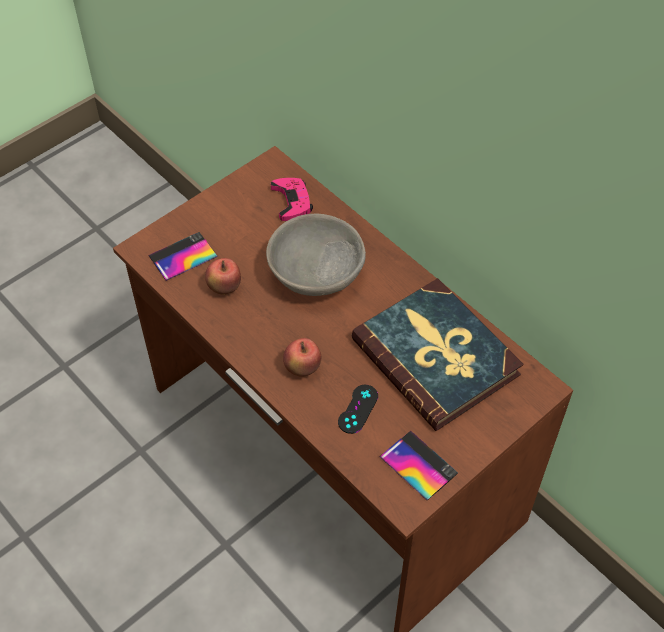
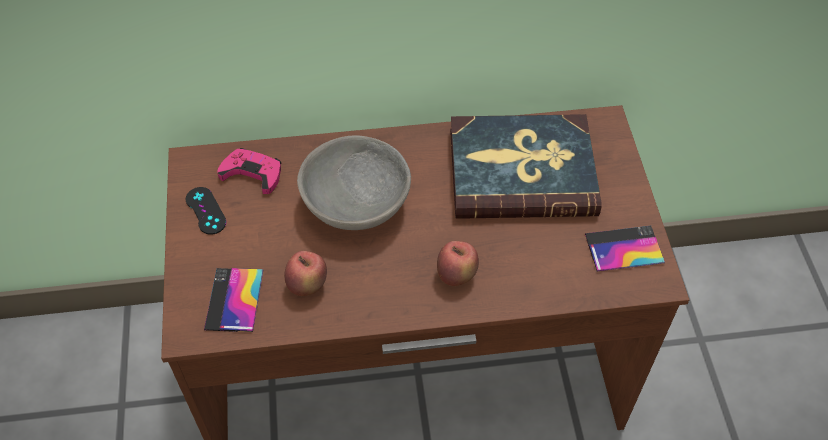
camera: 55 degrees left, 0 degrees up
(358, 409) = (533, 258): black game controller -> black game controller (205, 211)

